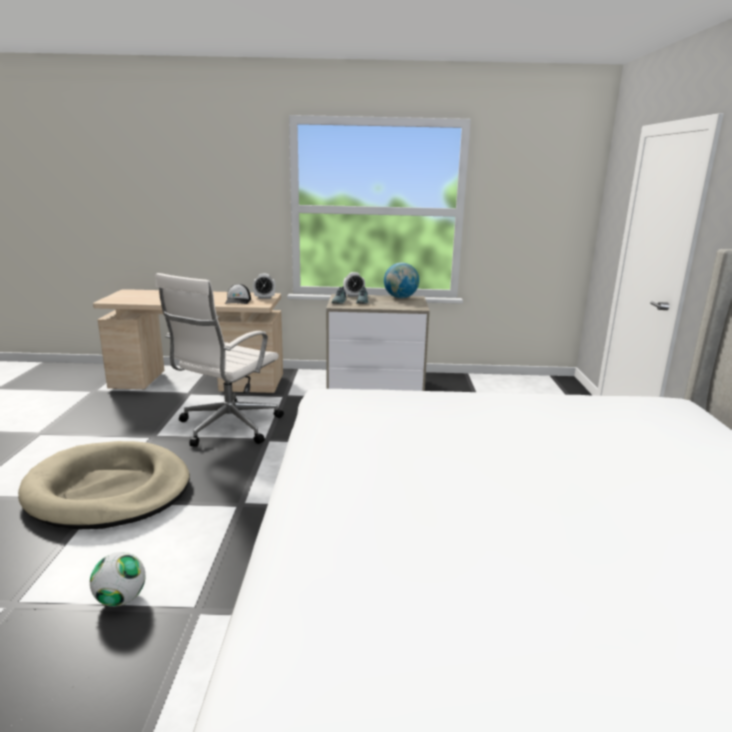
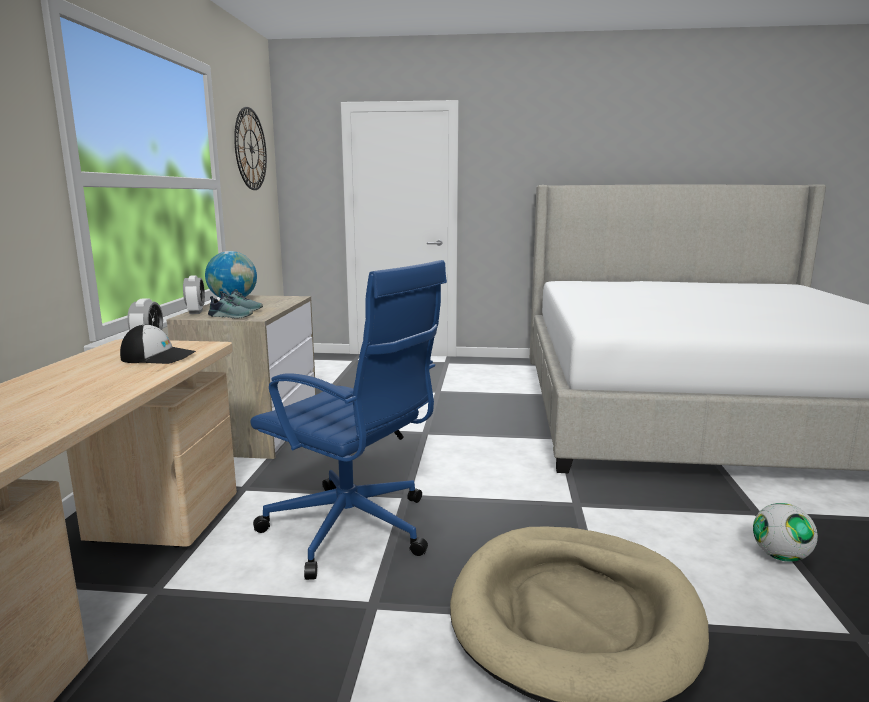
camera: 85 degrees left, 5 degrees down
(227, 427) = (353, 530): white office chair -> blue office chair
(538, 181) = (251, 149): none -> wall clock

